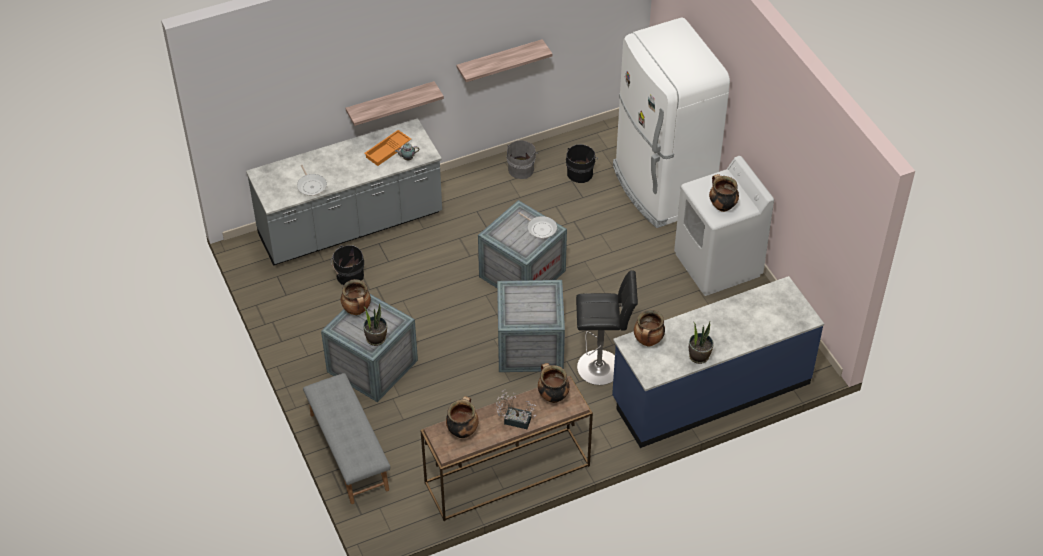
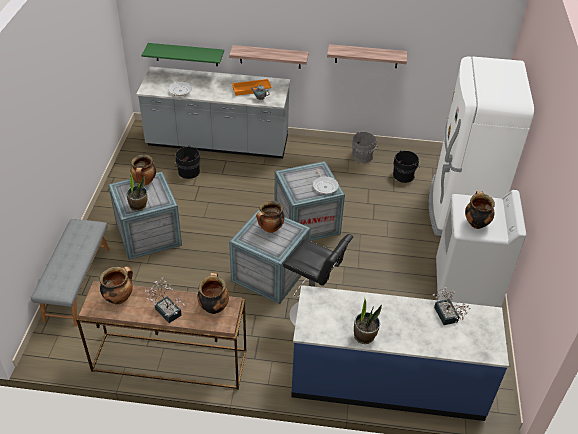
camera: 30 degrees right, 5 degrees down
(289, 139) = (186, 54): none -> green shelf
(648, 341) = (329, 302): cooking pot -> cooking pot (270, 229)
(751, 306) = (446, 317): none -> potted plant

